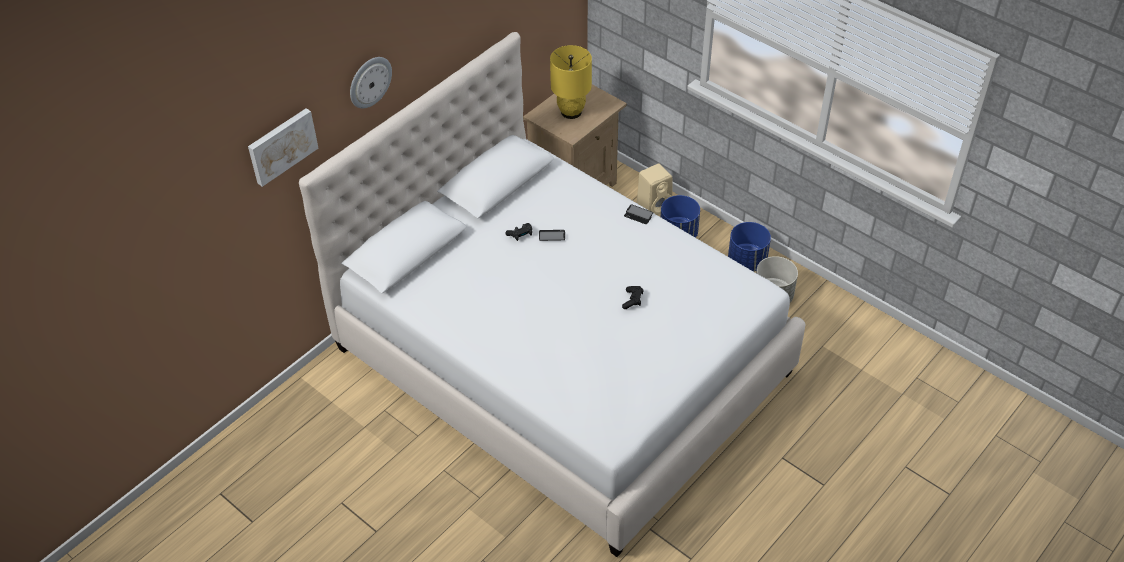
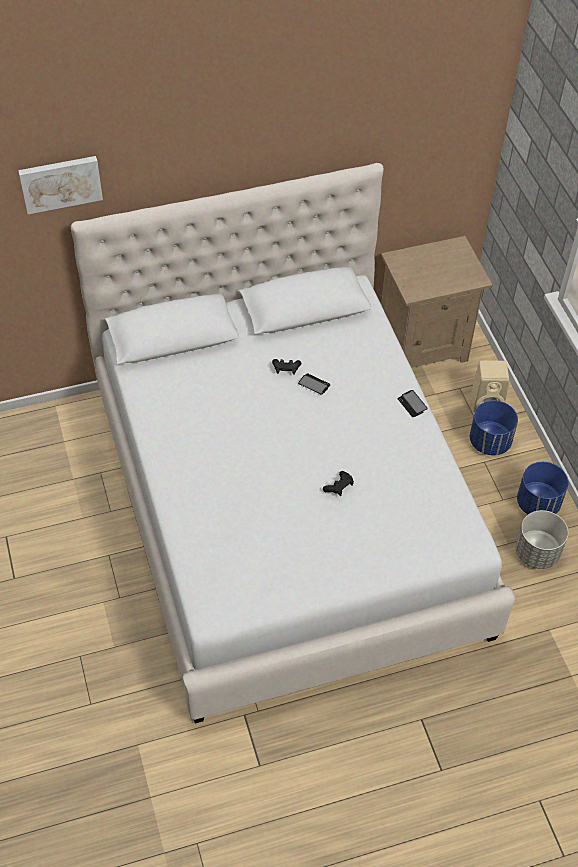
camera: 30 degrees right, 5 degrees up
(369, 81) = (181, 155): wall clock -> none
(571, 112) = (430, 269): yellow table lamp -> none

